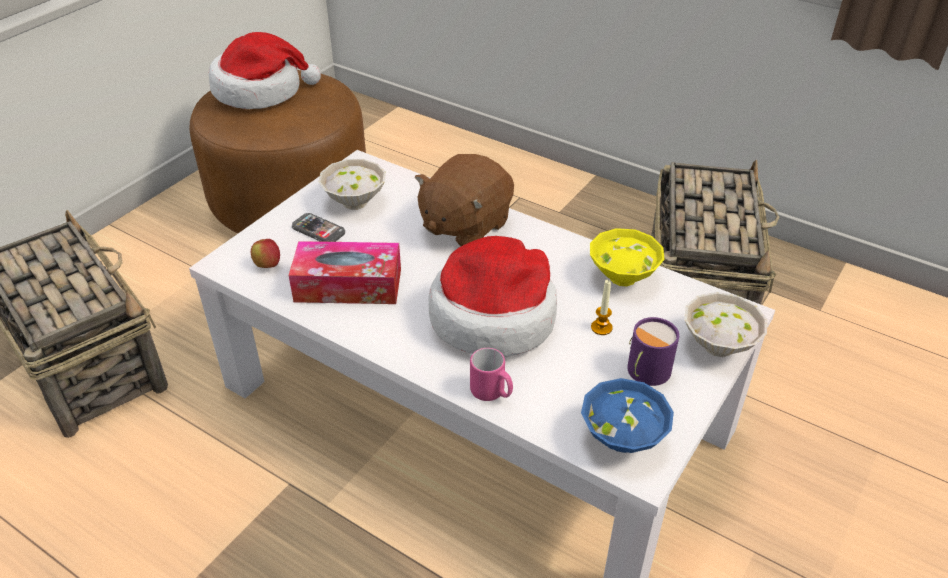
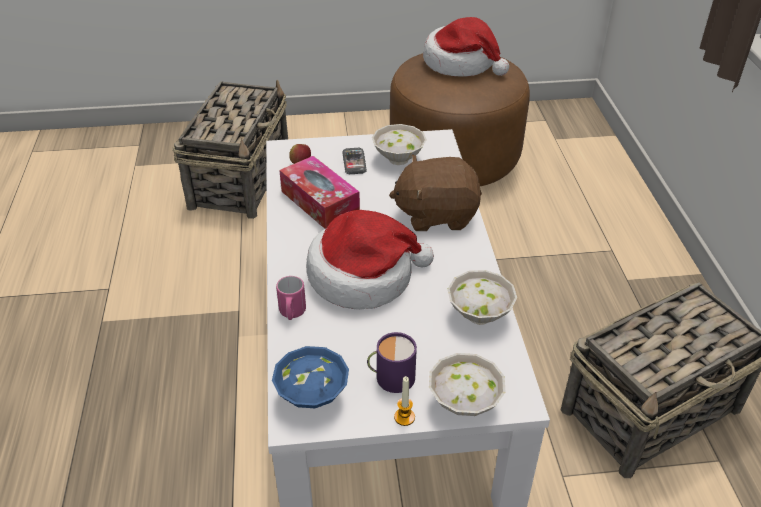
camera: 50 degrees right, 0 degrees up
(601, 328) = (411, 332): candle -> candle (404, 417)
(621, 276) = (480, 314): yellow bowl -> white bowl

